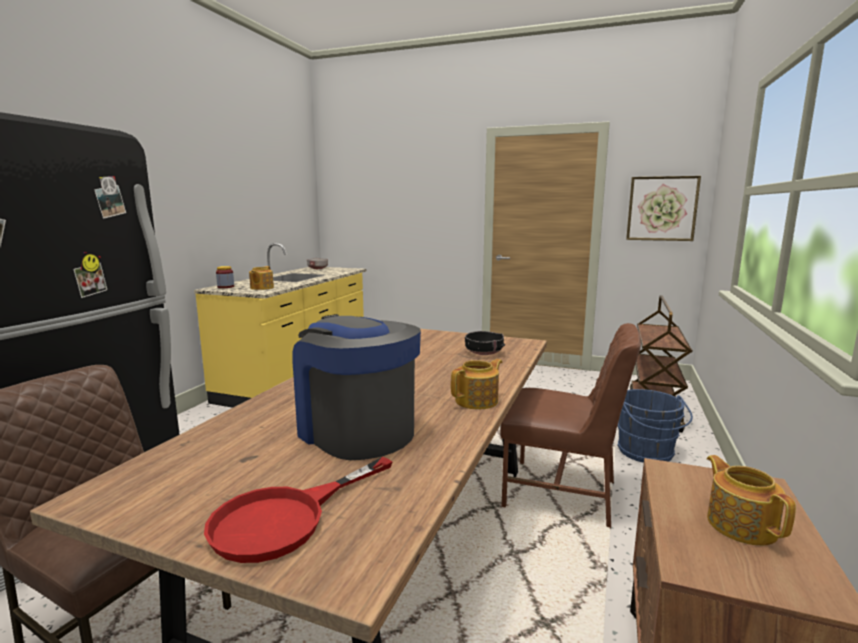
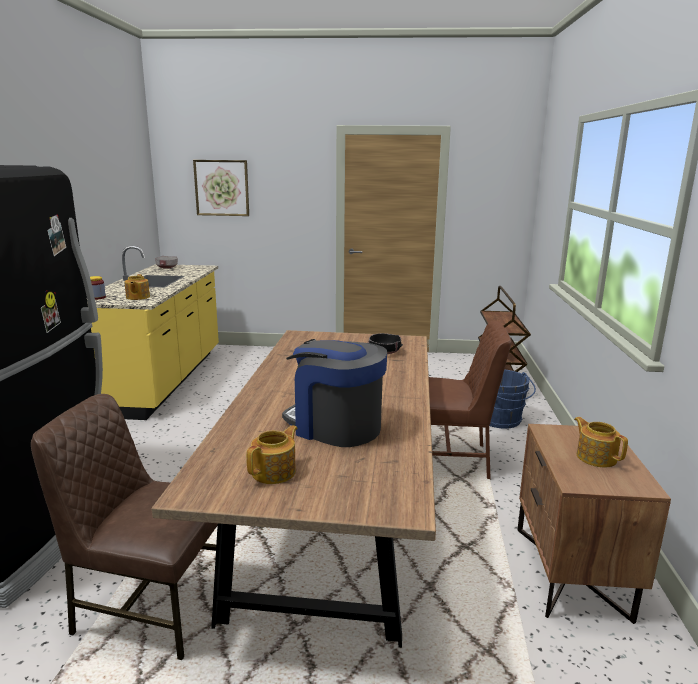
camera: 15 degrees left, 5 degrees up
(286, 518) = (339, 487): red frying pan -> none
(477, 401) = (407, 394): teapot -> teapot (275, 472)
(662, 208) = (495, 206): picture -> picture (222, 188)

